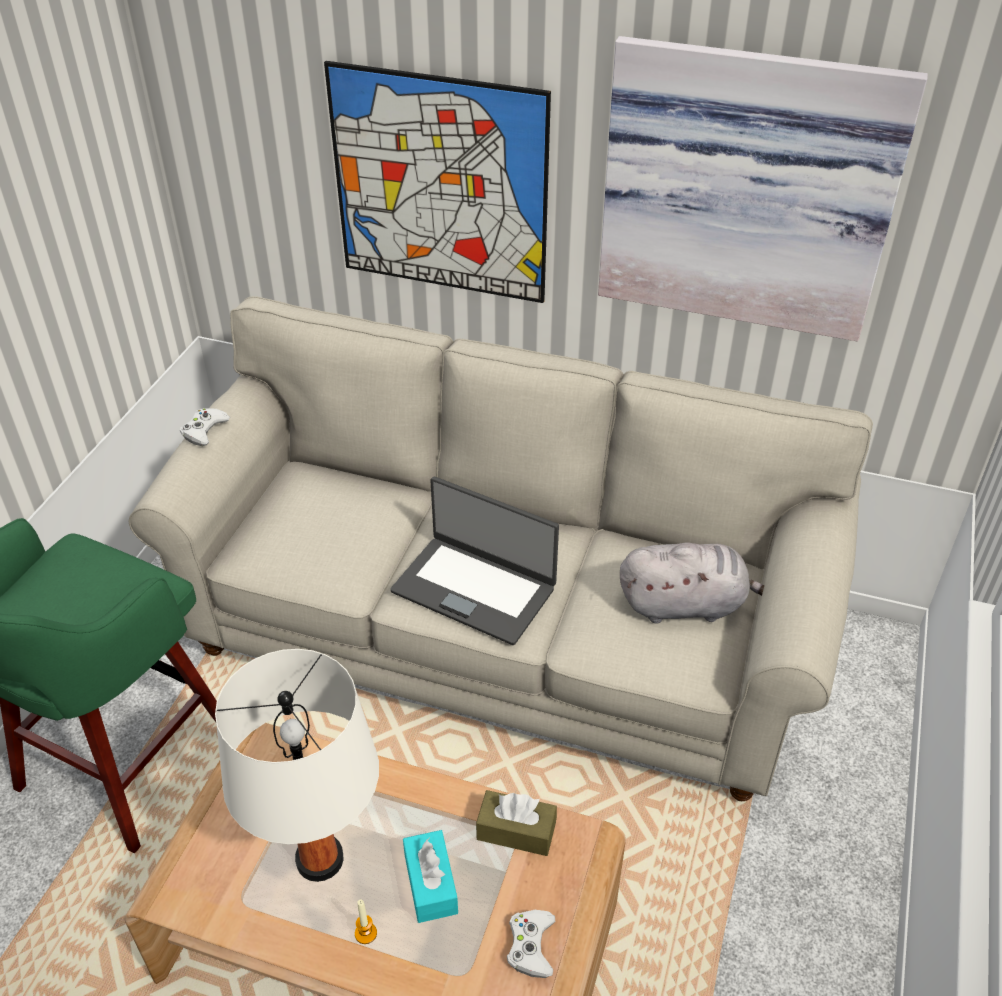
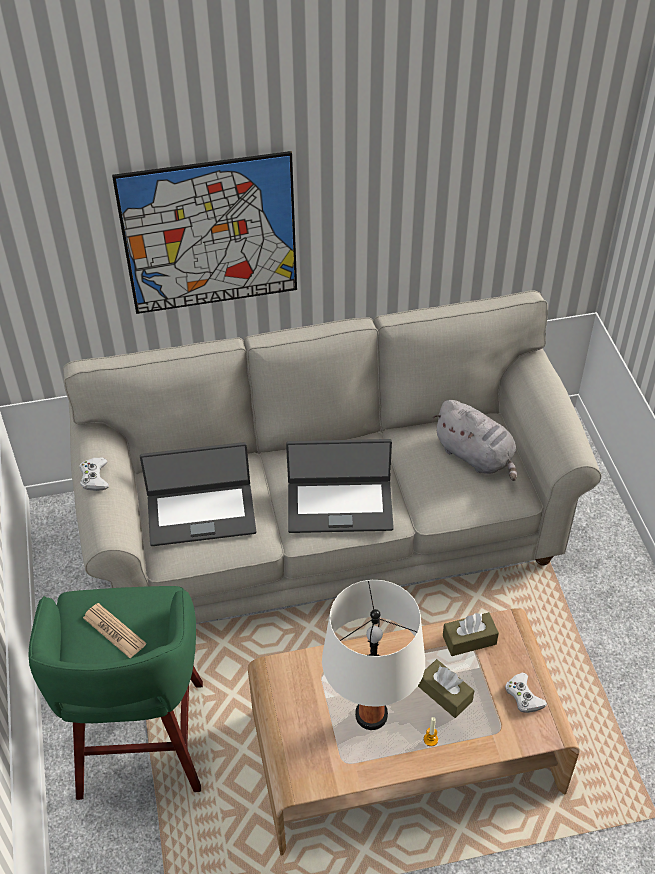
camera: 30 degrees left, 5 degrees up
(71, 594) = (114, 631): none -> newspaper
(312, 527) = (201, 513): none -> laptop
(430, 884) = (445, 694): turquoise tissue box -> brown tissue box
(686, 605) = (476, 456): grey plush toy -> grey plush toy turned 75 degrees clockwise
(747, 189) = (433, 175): picture -> none

